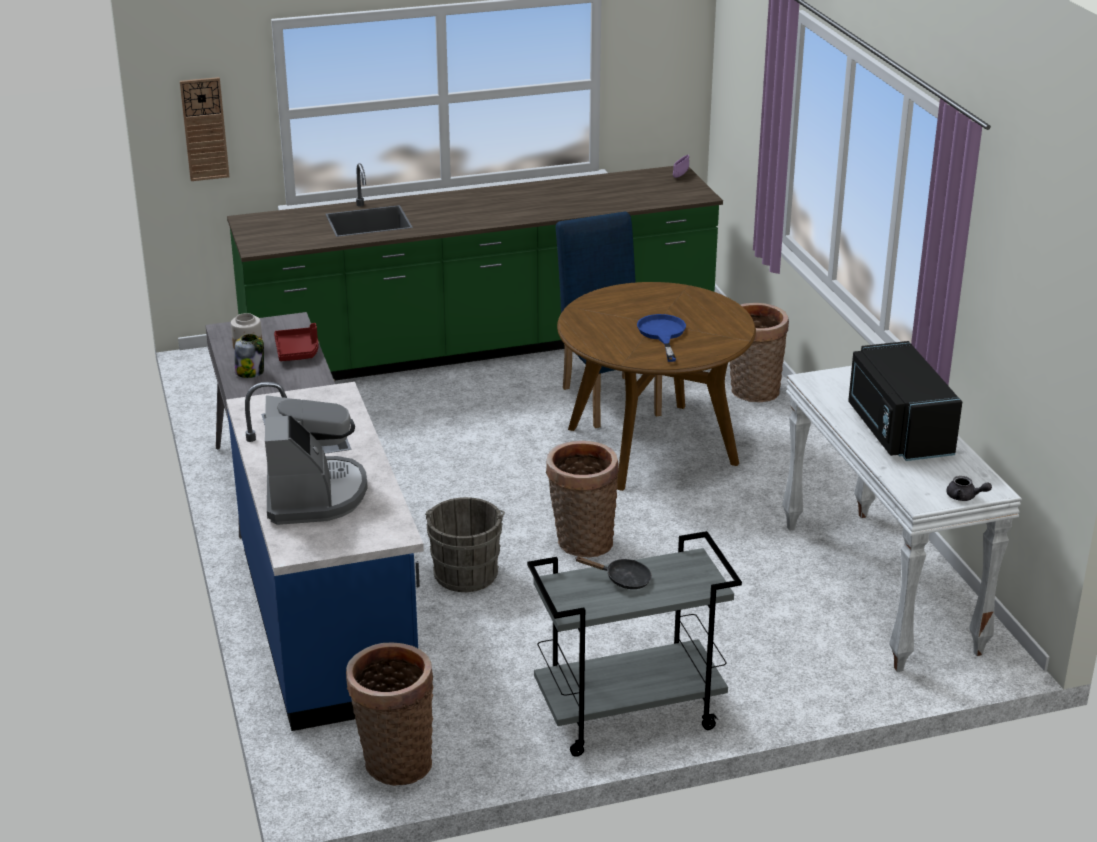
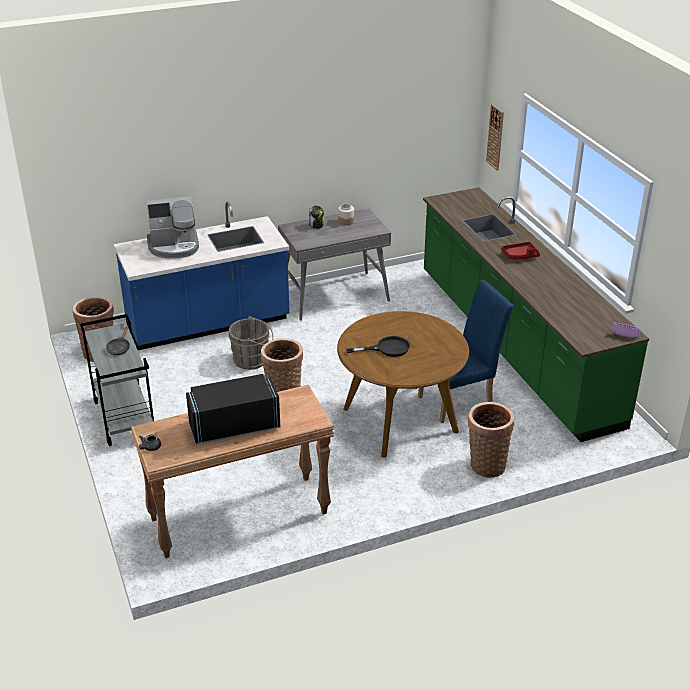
camera: 85 degrees right, 5 degrees up
(298, 351) = (342, 235): red tray -> red tray (520, 255)
(662, 334) = (387, 348): blue frying pan -> black frying pan
(881, 588) = (239, 517): white console table -> brown console table

